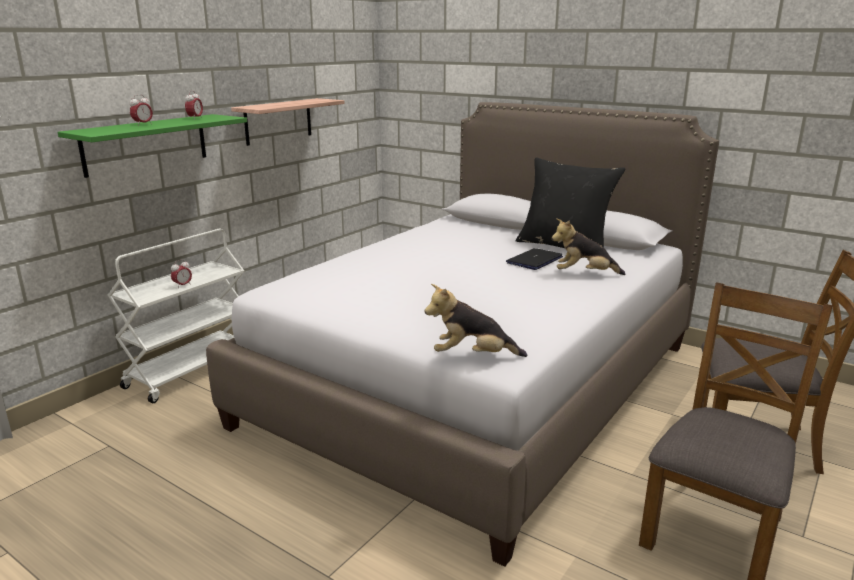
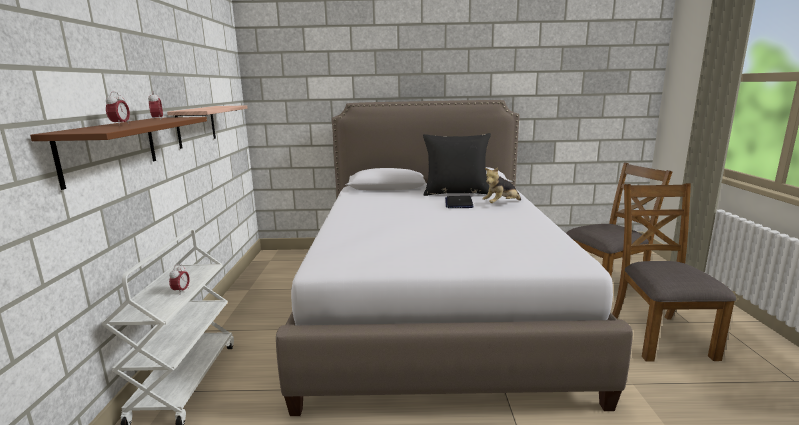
camera: 35 degrees left, 5 degrees down
(146, 144) = (110, 149): green shelf -> brown shelf
(472, 356) = (555, 263): plush toy -> none

